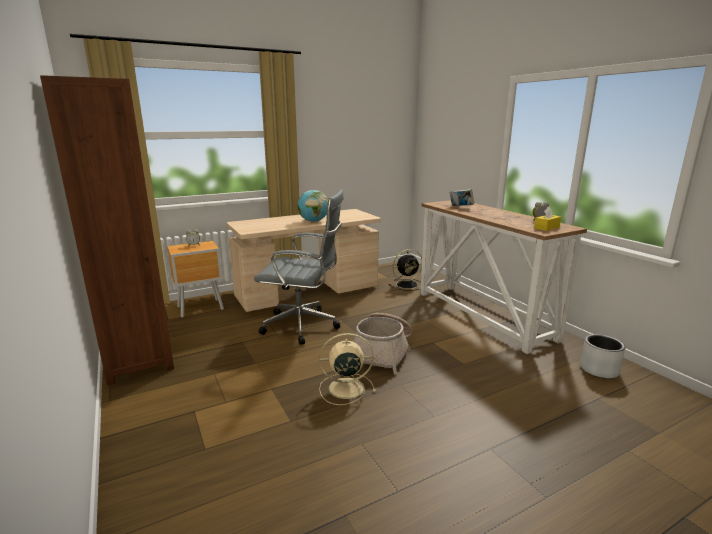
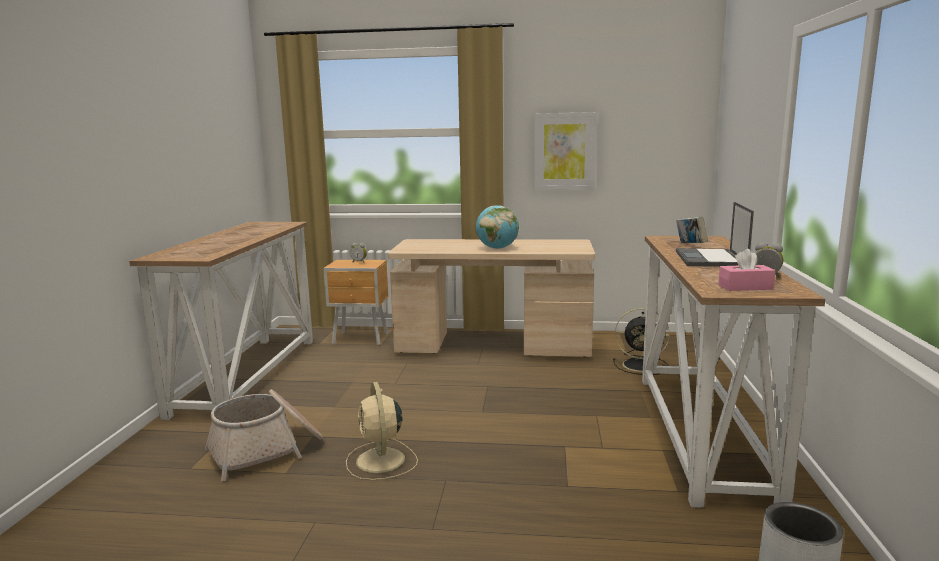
camera: 35 degrees right, 5 degrees down
(139, 360) = (247, 374): brown bookcase -> console table
(304, 326) = (434, 383): grey office chair -> none
(332, 148) = (564, 151): none -> picture
(344, 388) = (381, 461): beige fan -> beige fan turned 135 degrees counterclockwise
(382, 352) = (480, 438): basket -> basket (266, 450)
(491, 214) = (710, 259): none -> laptop
(546, 227) = (745, 287): yellow tissue box -> pink tissue box

